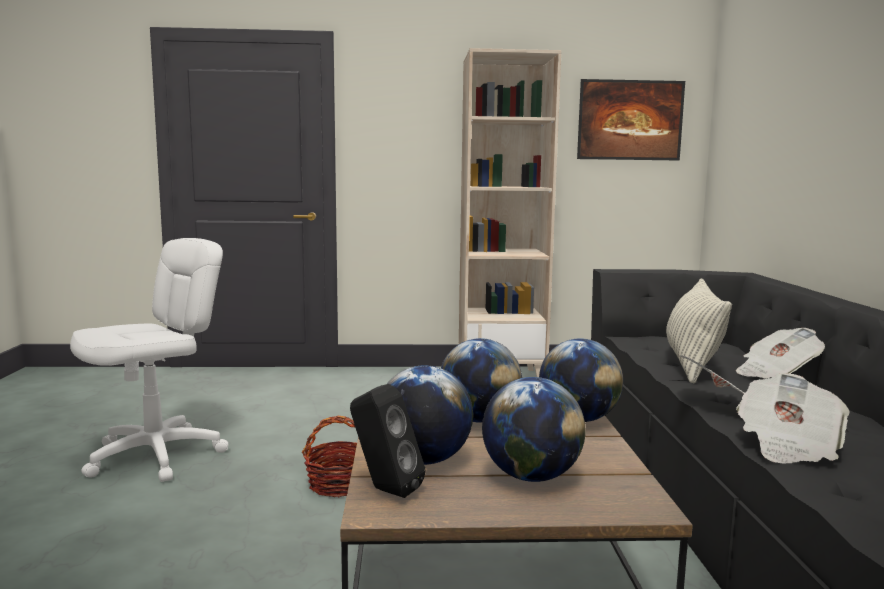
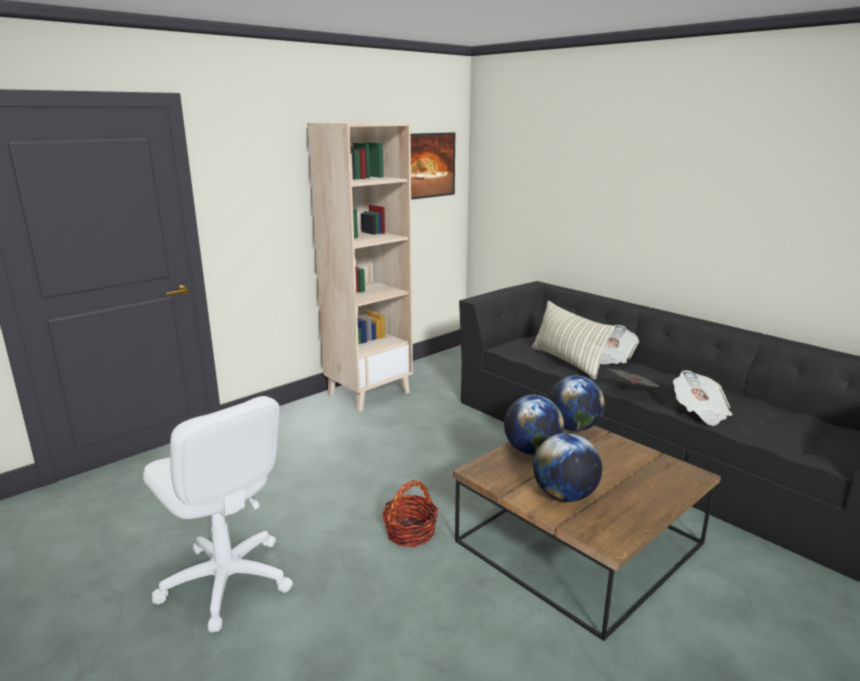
camera: 40 degrees left, 10 degrees up
(156, 456) = (226, 581): white office chair -> white office chair turned 135 degrees clockwise
(384, 490) = (588, 527): black speaker -> none
(531, 476) = (626, 480): globe -> none

